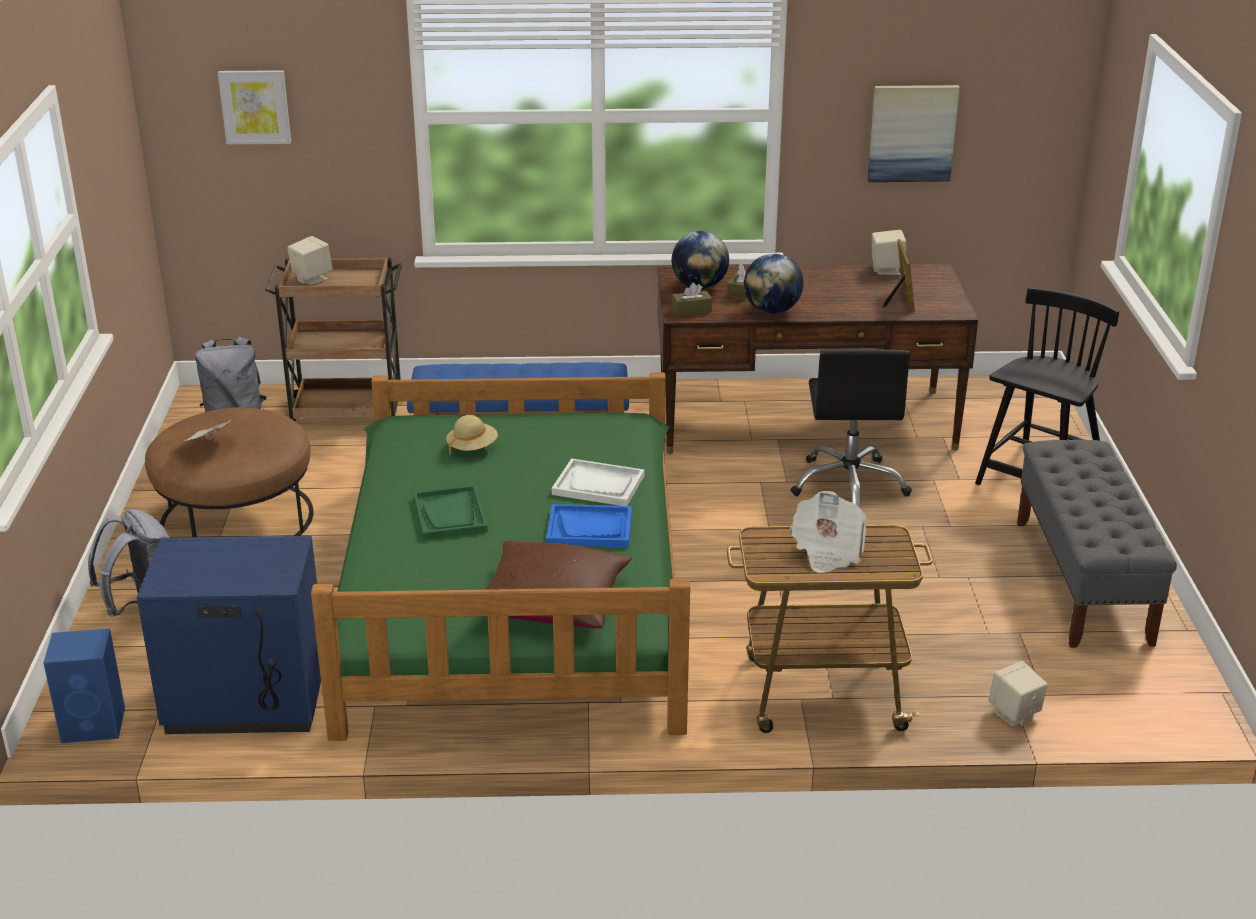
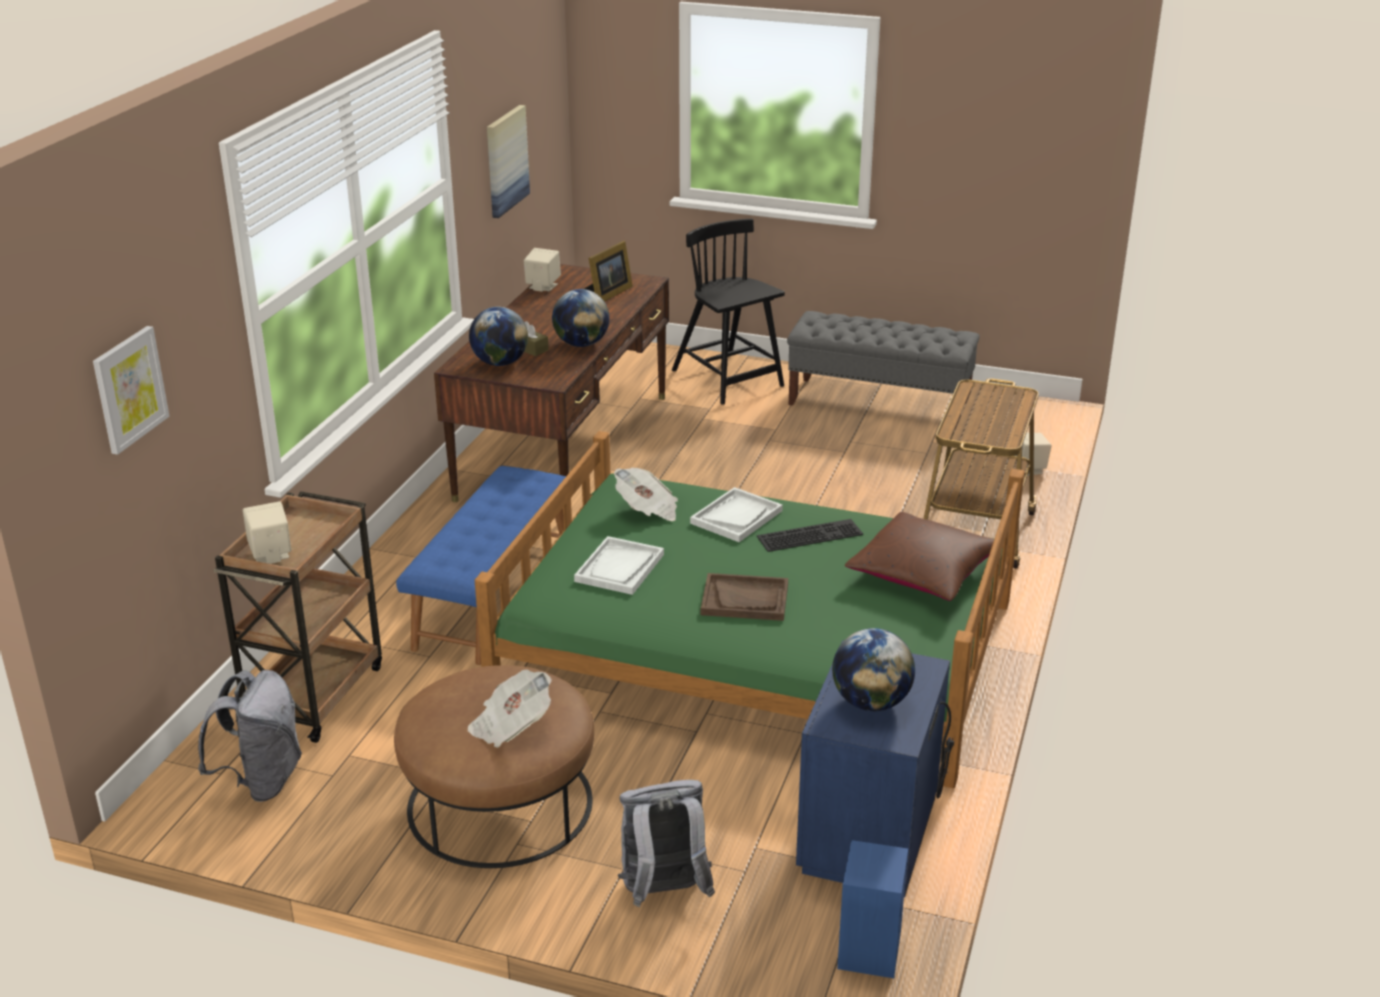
camera: 70 degrees left, 0 degrees up
(213, 563) = (871, 702): none -> globe
(450, 515) = (745, 599): green tray -> brown tray
(472, 447) = (619, 568): beige hat -> white tray
(590, 528) = (810, 534): blue tray -> keyboard
(691, 310) = (549, 375): brown tissue box -> none
(827, 551) = (984, 413): newspaper -> newspaper (647, 510)
(849, 485) = (686, 453): black office chair -> none
(900, 300) = (607, 294): picture frame -> picture frame turned 105 degrees clockwise

